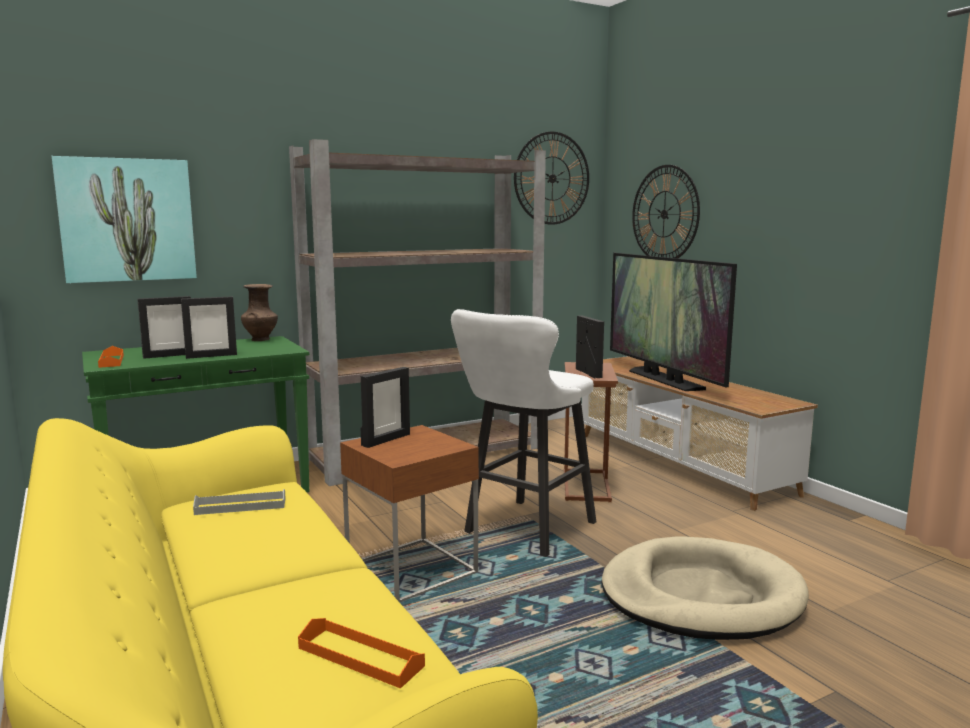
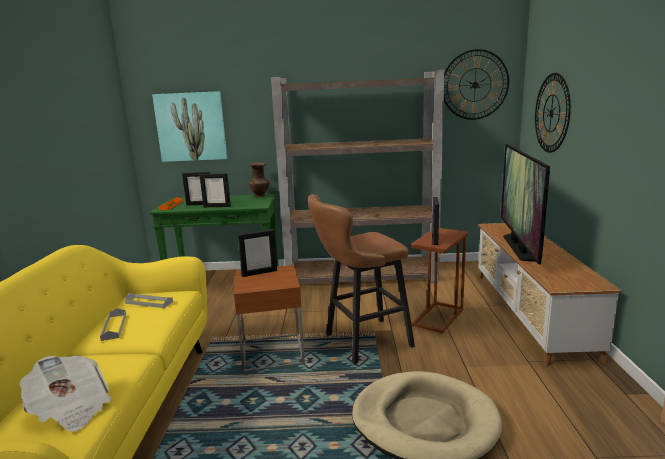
camera: 30 degrees right, 5 degrees up
(233, 546) = (114, 327): none -> grey tray
(360, 657) = (71, 409): orange tray -> newspaper
(522, 532) = (359, 343): white stool -> brown stool

